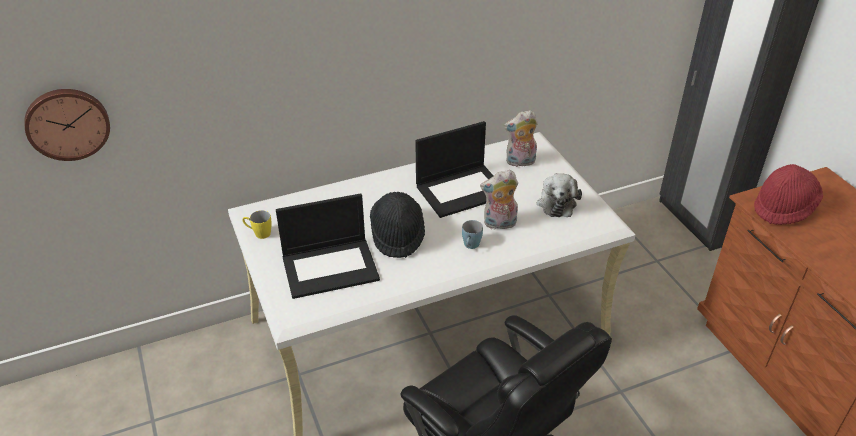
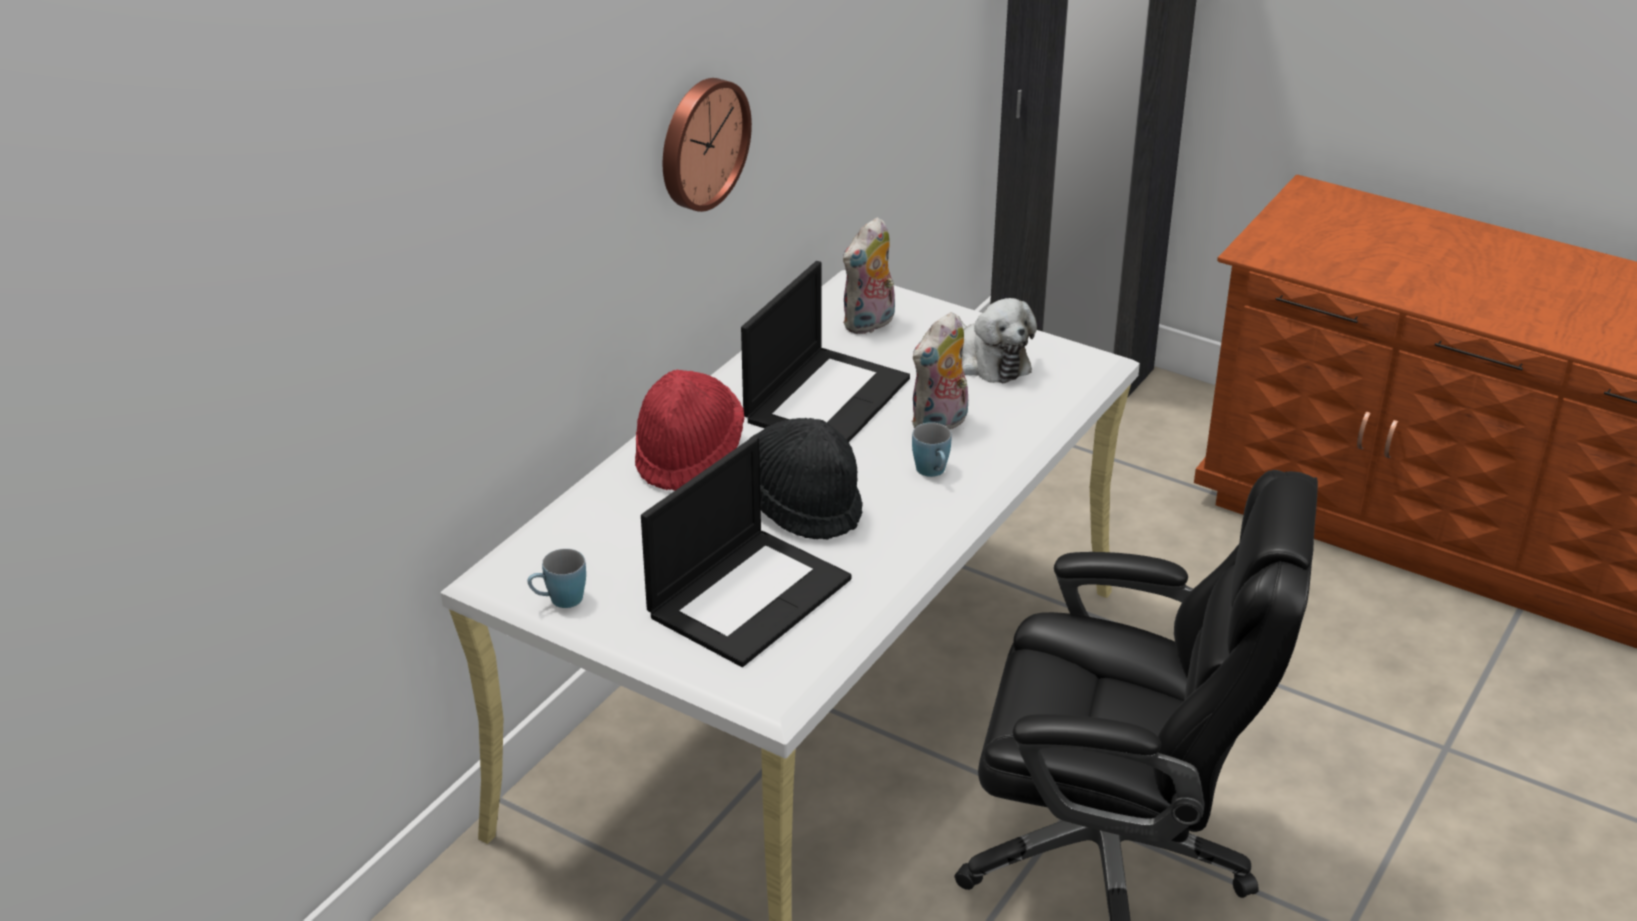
camera: 35 degrees left, 5 degrees down
(67, 123) = (189, 488): wall clock -> wall clock (701, 143)
(259, 233) = (559, 600): yellow mug -> blue mug
(783, 208) = (1301, 248): red hat -> red hat (688, 455)

